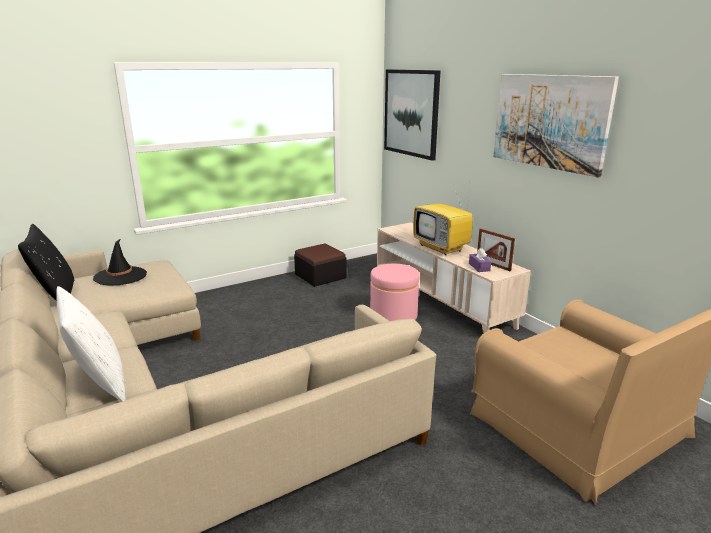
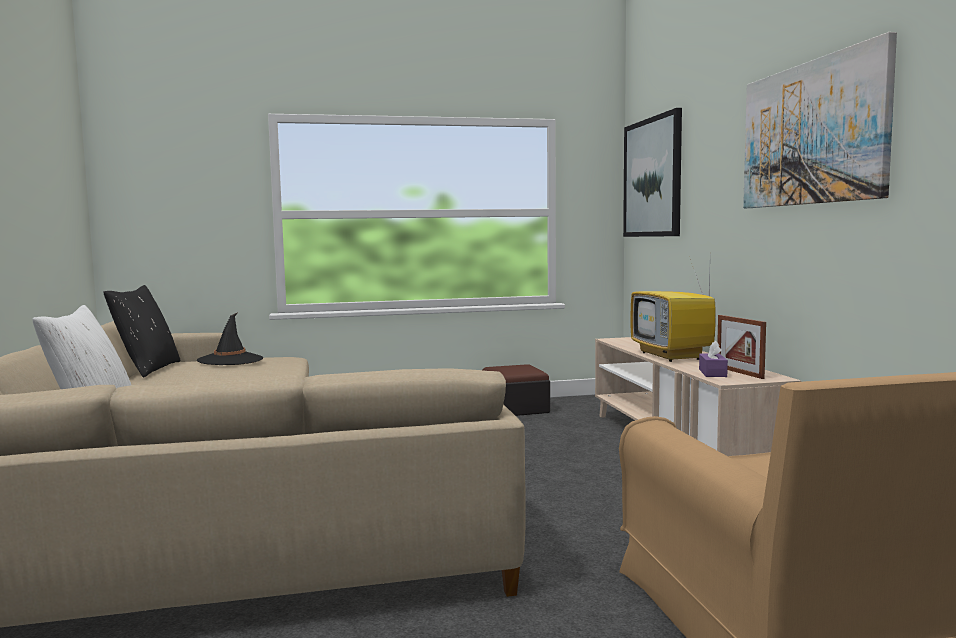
camera: 20 degrees right, 15 degrees down
(393, 316) = (587, 454): pink ottoman -> none

